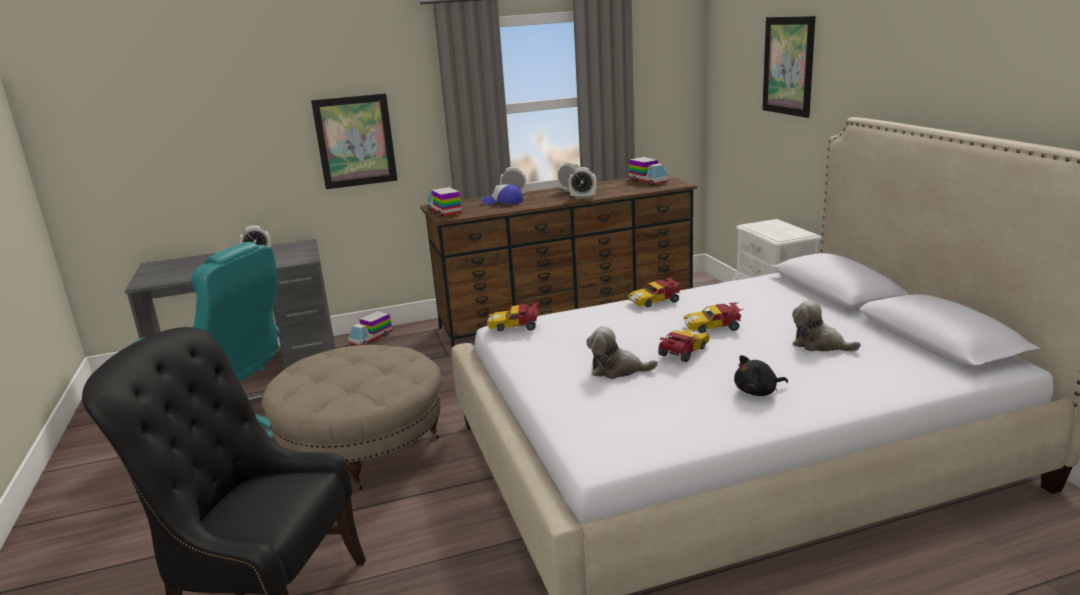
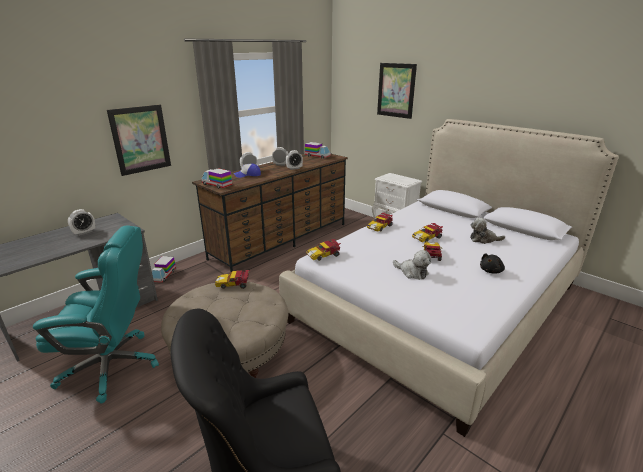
camera: 30 degrees left, 5 degrees up
(389, 349) = (234, 284): none -> toy car
(617, 370) = (412, 272): plush toy -> plush toy turned 120 degrees counterclockwise

